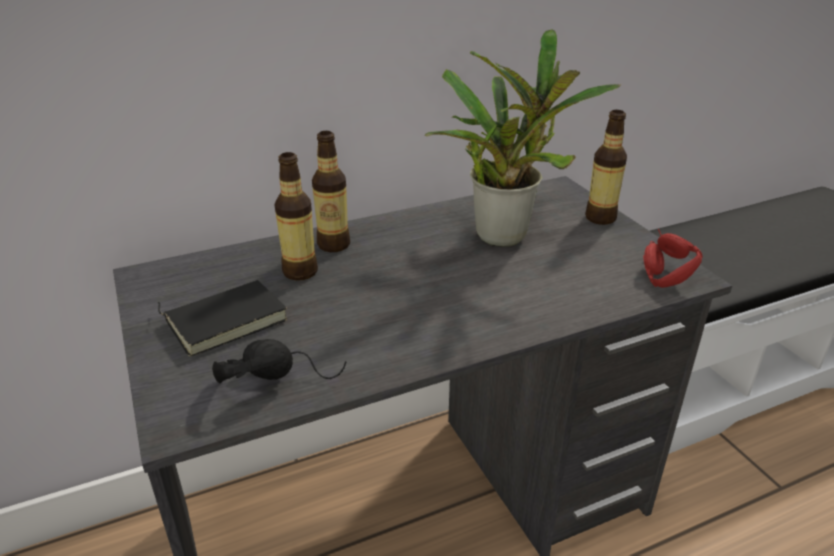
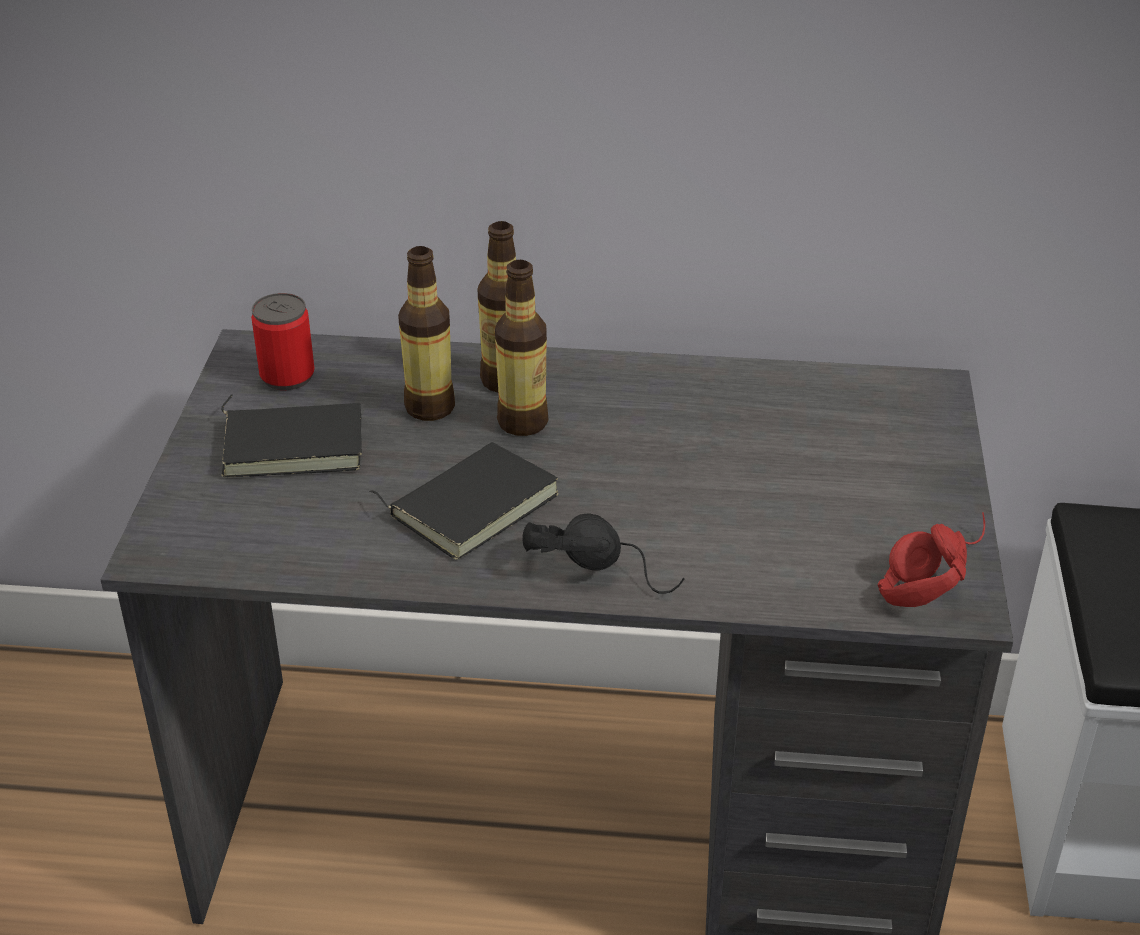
camera: 30 degrees right, 5 degrees up
(185, 282) = (287, 376): none -> can
(280, 376) = (298, 537): black headphones -> black headphones (604, 567)
(379, 316) = (471, 504): none -> black book
(506, 234) = (758, 442): potted plant -> none
(600, 218) = (935, 463): bottle -> bottle (523, 422)

